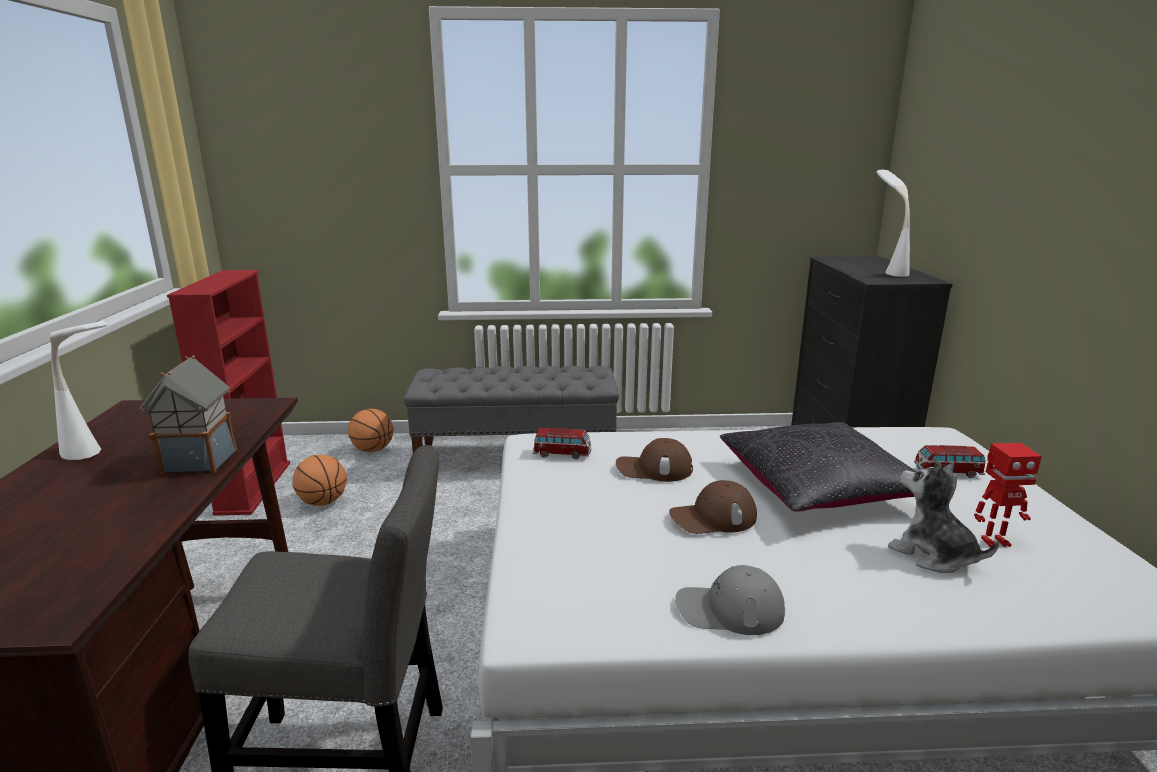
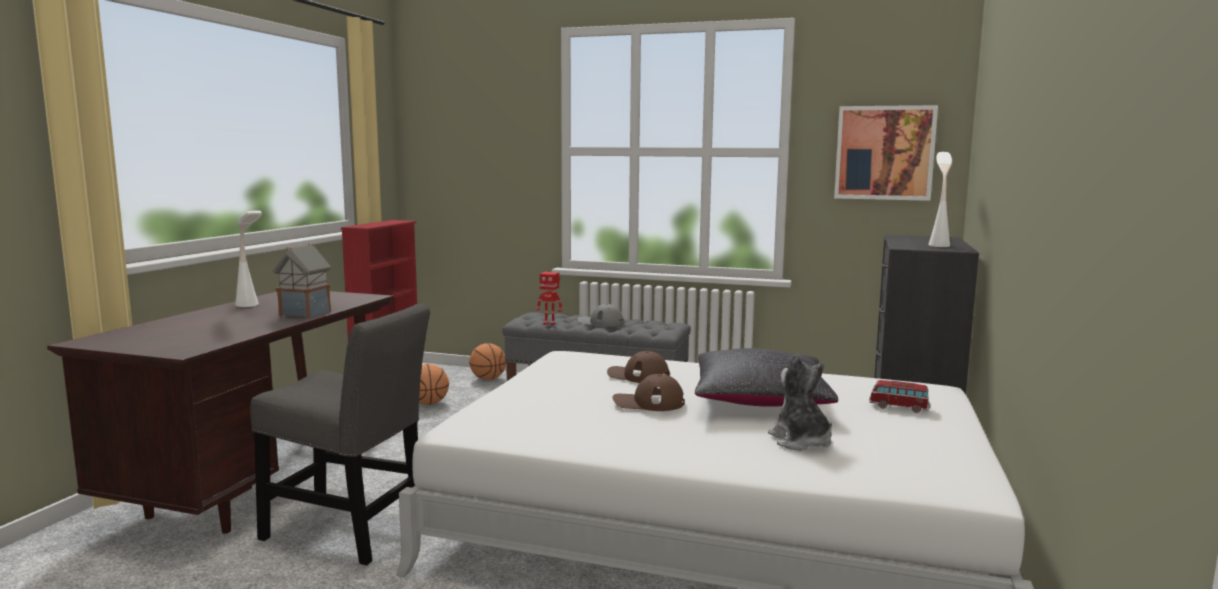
camera: 20 degrees right, 10 degrees down
(562, 454) = (578, 362): toy car -> none
(729, 609) = (600, 443): grey cap -> grey cap (600, 322)
(808, 168) = (884, 153): none -> picture
(994, 541) = (866, 441): toy robot -> toy robot (549, 324)

